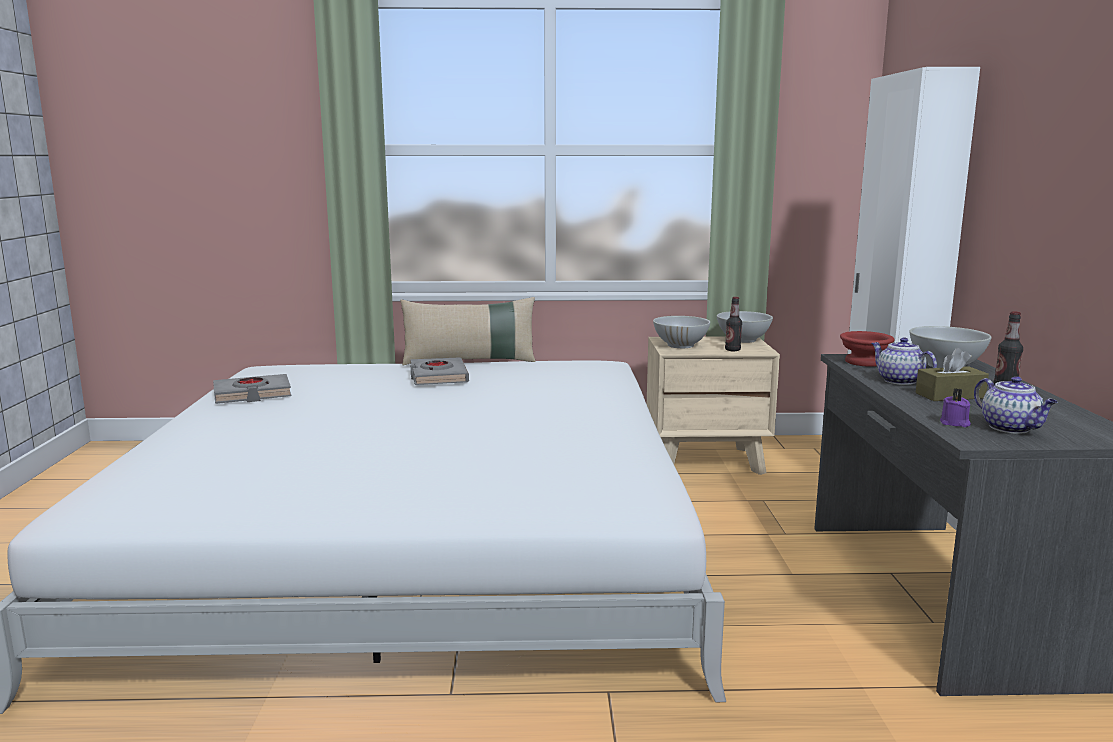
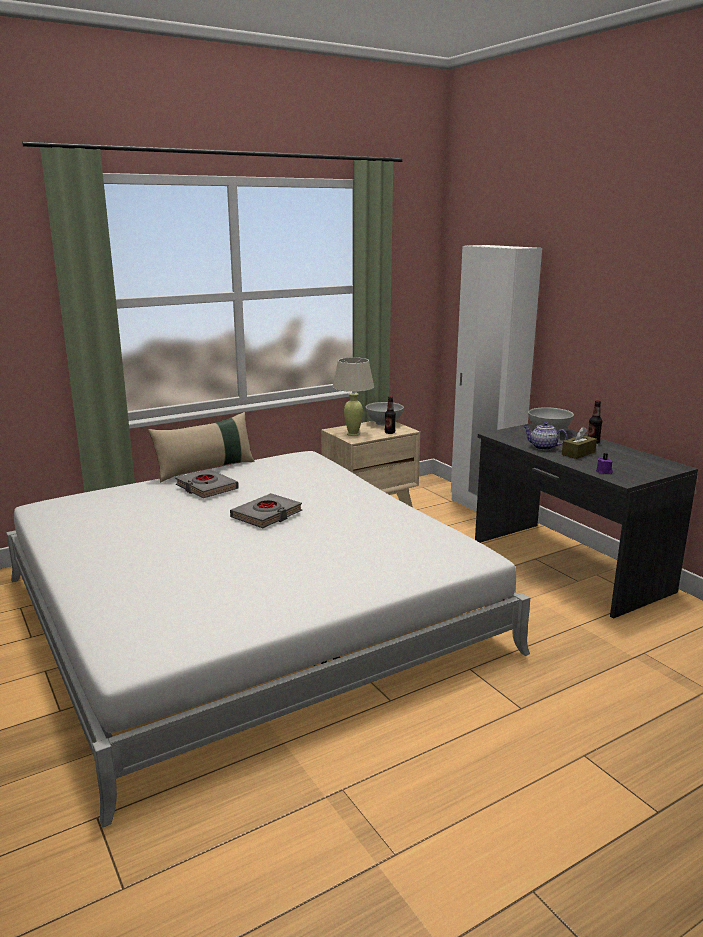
camera: 30 degrees left, 5 degrees up
(252, 394) = (78, 532): grey book -> grey book (267, 515)
(680, 345) = (353, 434): white bowl -> beige table lamp
(865, 362) = (509, 436): red bowl -> none
(1011, 428) = (629, 470): teapot -> none

